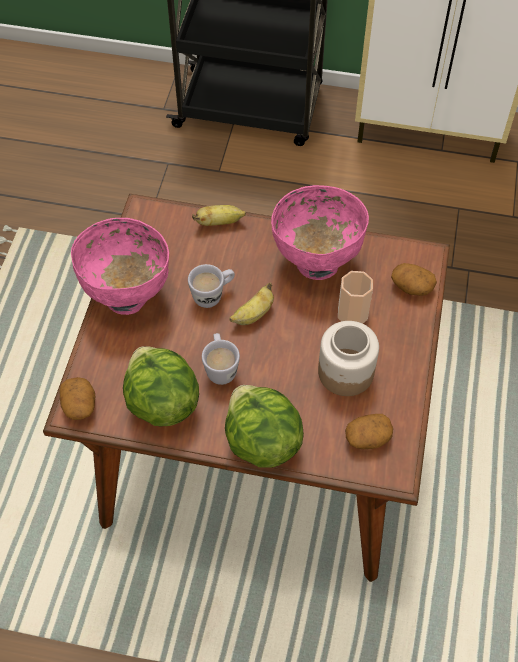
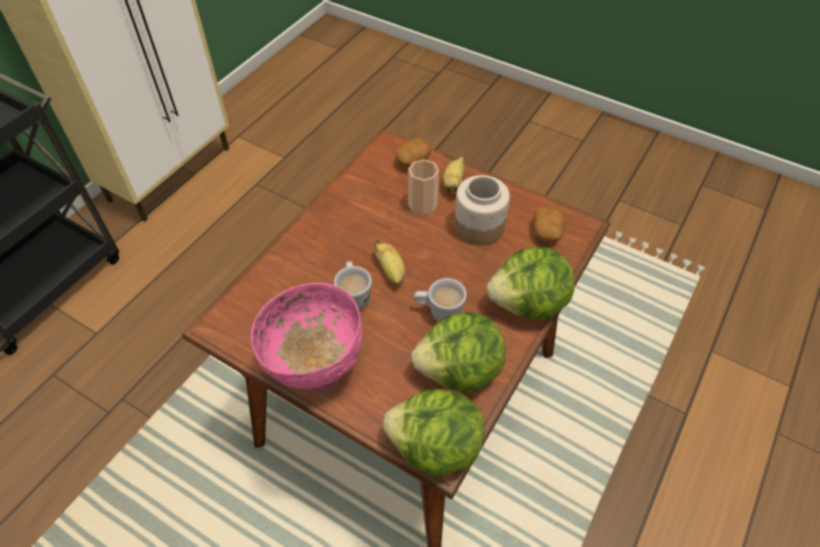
camera: 70 degrees left, 5 degrees down
(79, 405) = (435, 448): potato -> lettuce
(219, 222) = (270, 267): banana -> banana (453, 183)
(317, 261) = (355, 210): pink bowl -> none

